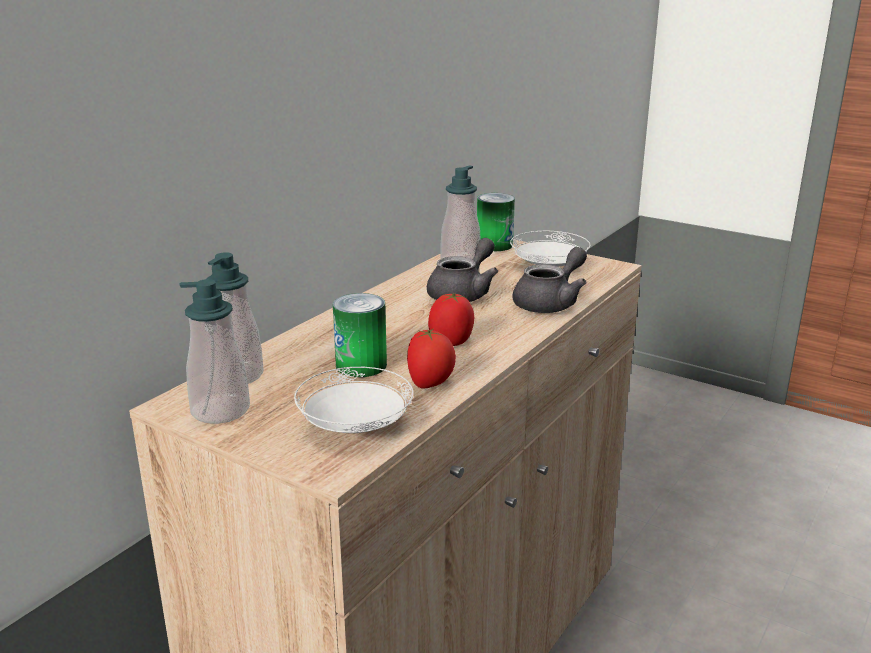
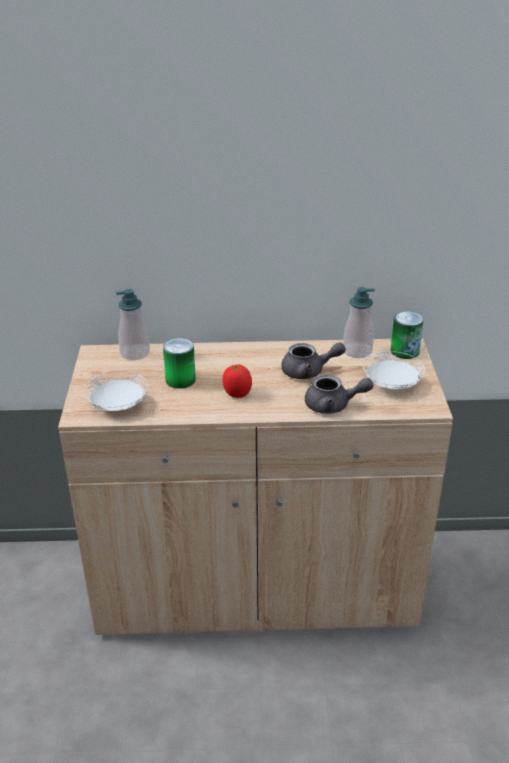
camera: 55 degrees right, 10 degrees up
(220, 410) = (100, 365): soap dispenser -> none
(431, 384) = (181, 407): tomato -> none

